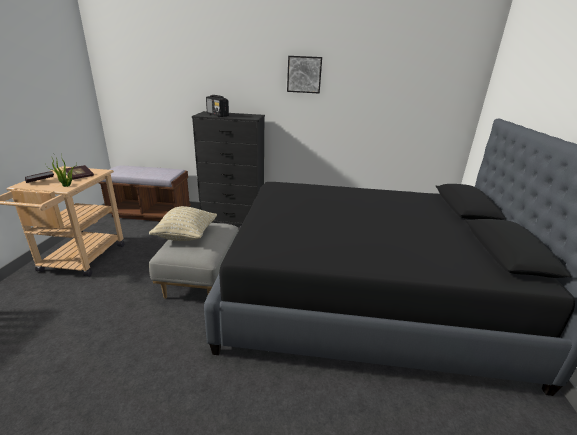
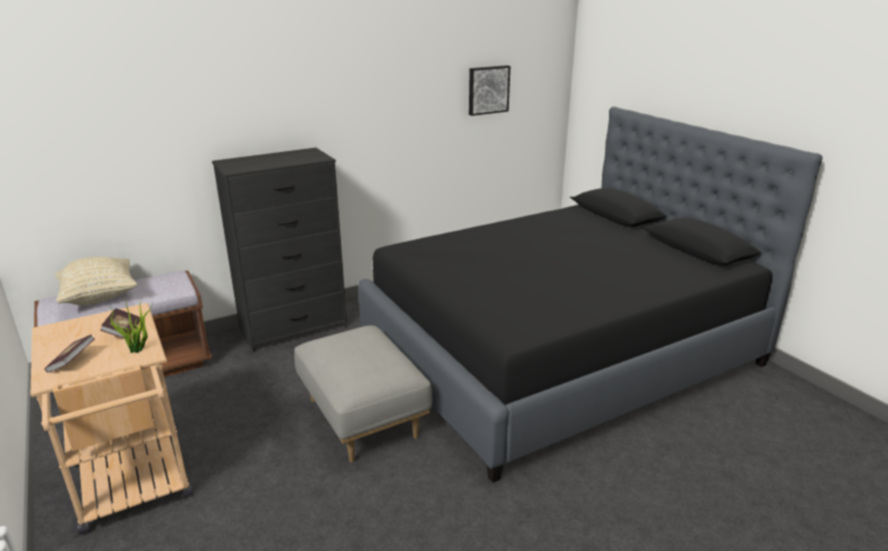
camera: 35 degrees left, 0 degrees up
(186, 236) = (343, 361): beige pillow -> beige pillow (100, 297)
(217, 115) = (257, 164): radio -> none
(304, 74) = (365, 78): picture -> picture (488, 90)

